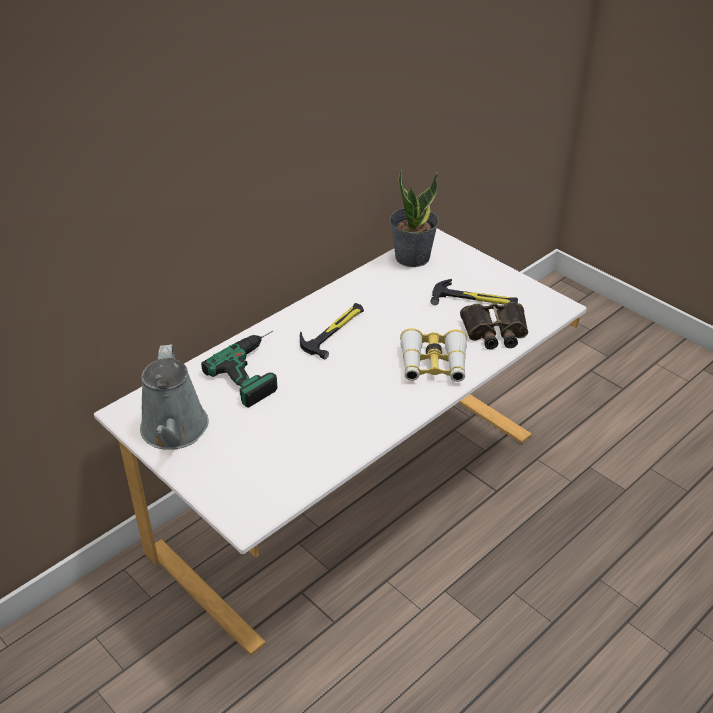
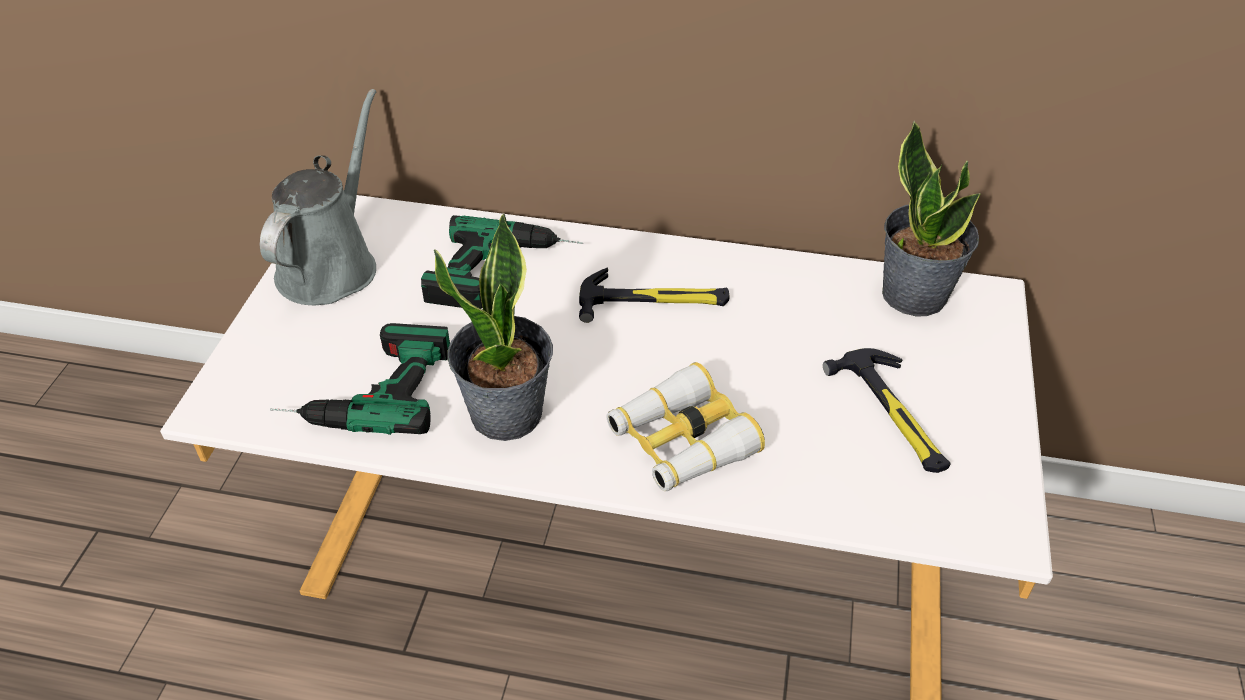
camera: 55 degrees right, 5 degrees up
(174, 431) = (332, 265): grey watering can -> grey watering can turned 150 degrees clockwise
(293, 454) = (365, 388): none -> power drill
(363, 411) = (507, 414): none -> potted plant
(495, 332) = (838, 478): binoculars -> none

